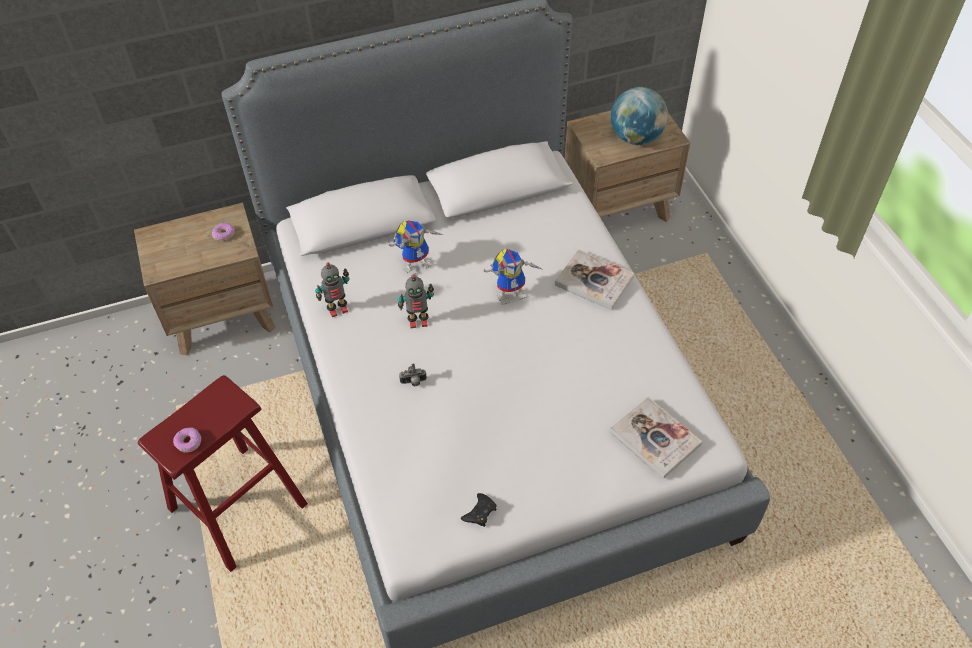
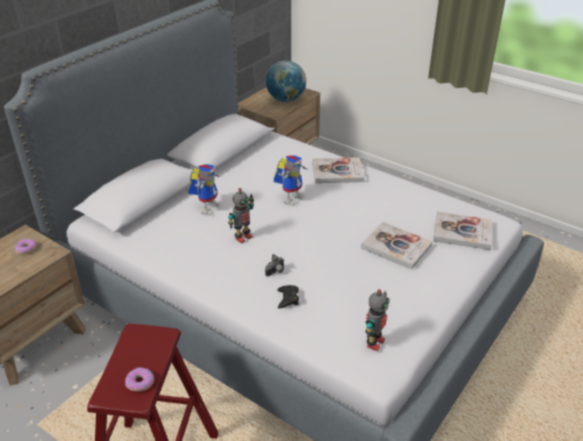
camera: 35 degrees left, 15 degrees down
(337, 309) = (172, 255): toy robot -> toy robot (374, 342)
(480, 512) = (403, 323): black game controller -> black game controller (288, 299)
(562, 417) = (396, 247): none -> book

